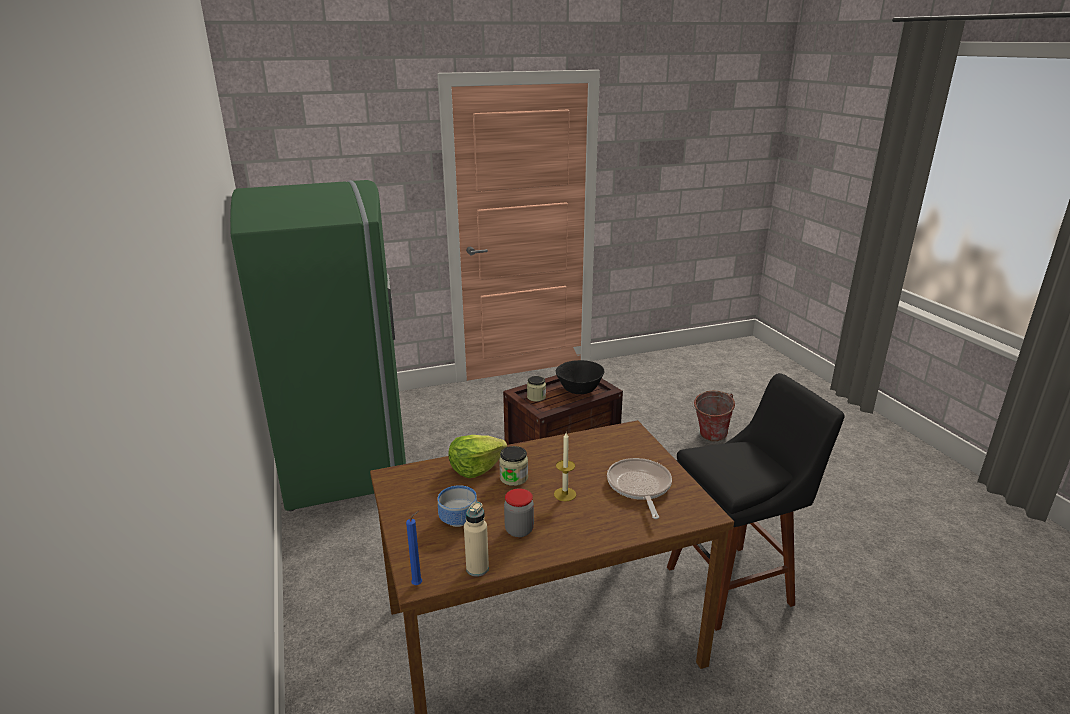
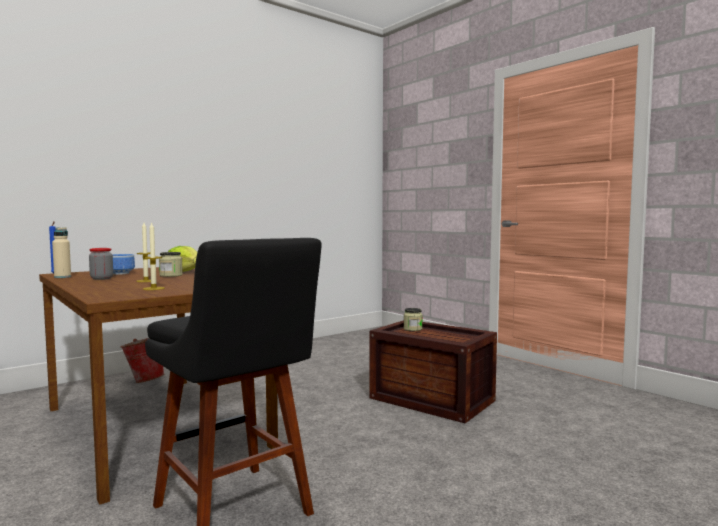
camera: 70 degrees right, 20 degrees down
(344, 456) = (343, 345): green fridge -> none
(579, 391) = (445, 338): black bowl -> none
(639, 487) = (153, 288): frying pan -> candle
(709, 437) = (566, 475): bucket -> bucket (144, 380)

